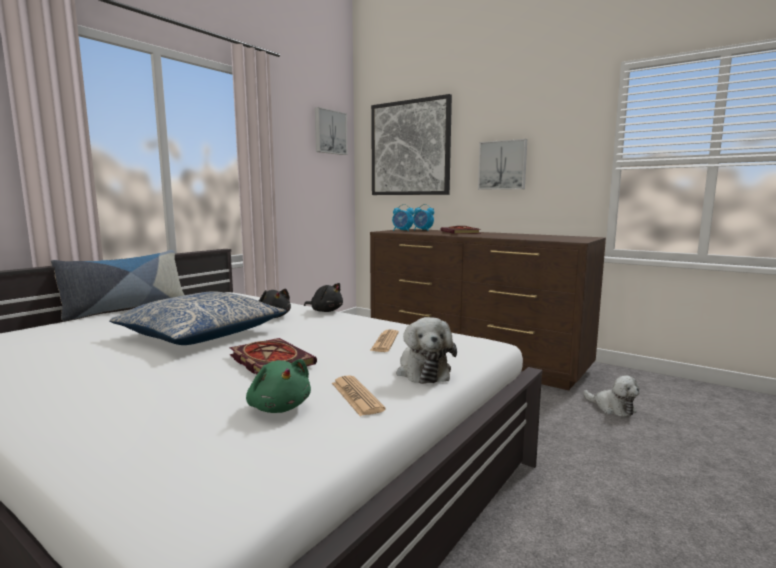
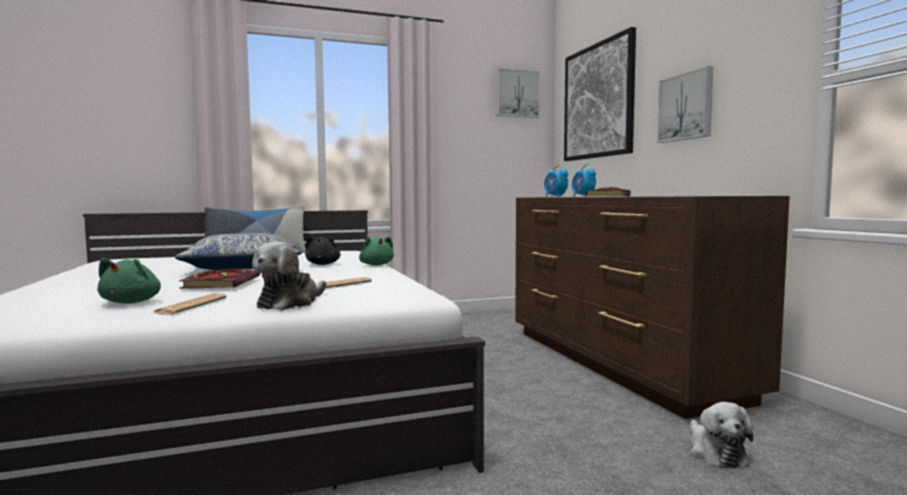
camera: 35 degrees right, 5 degrees down
(325, 311) = (376, 265): black plush toy -> green plush toy

